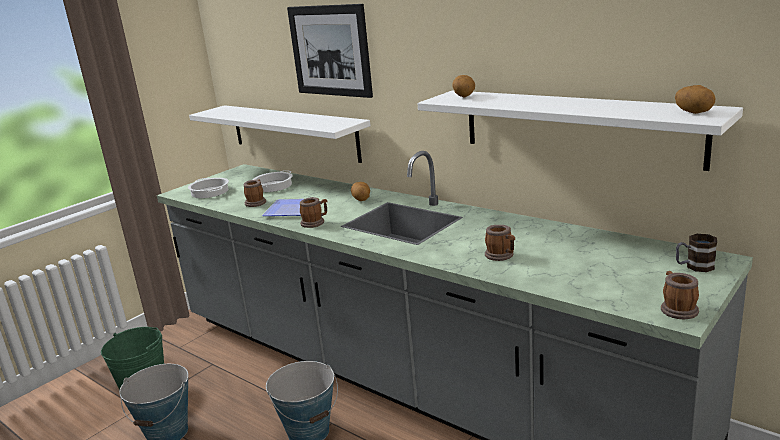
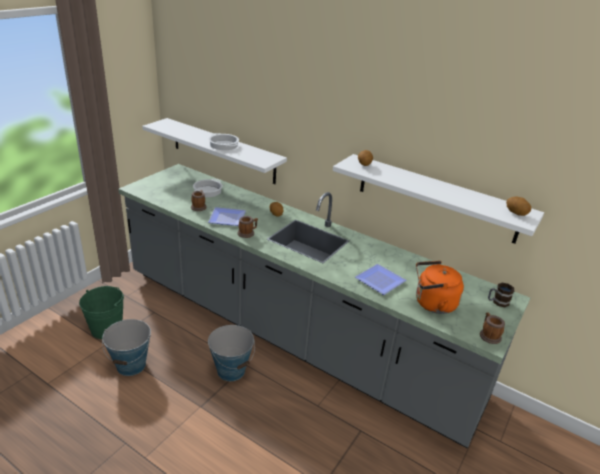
camera: 10 degrees left, 10 degrees up
(209, 192) = (159, 191): cooking pot -> cooking pot (223, 145)
(330, 50) = (263, 103): picture -> none
(501, 256) = (380, 279): mug -> plate
(583, 277) = (432, 304): none -> orange kettle

